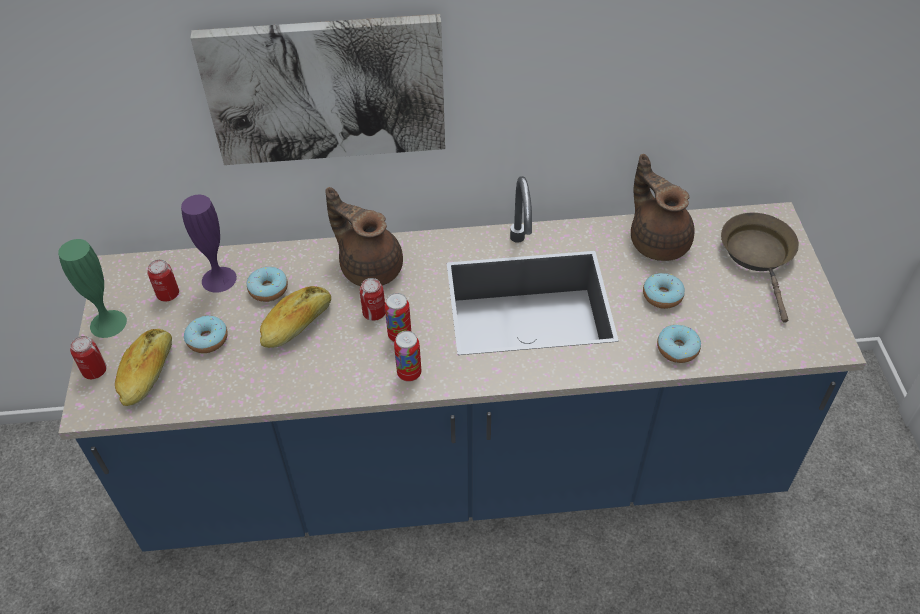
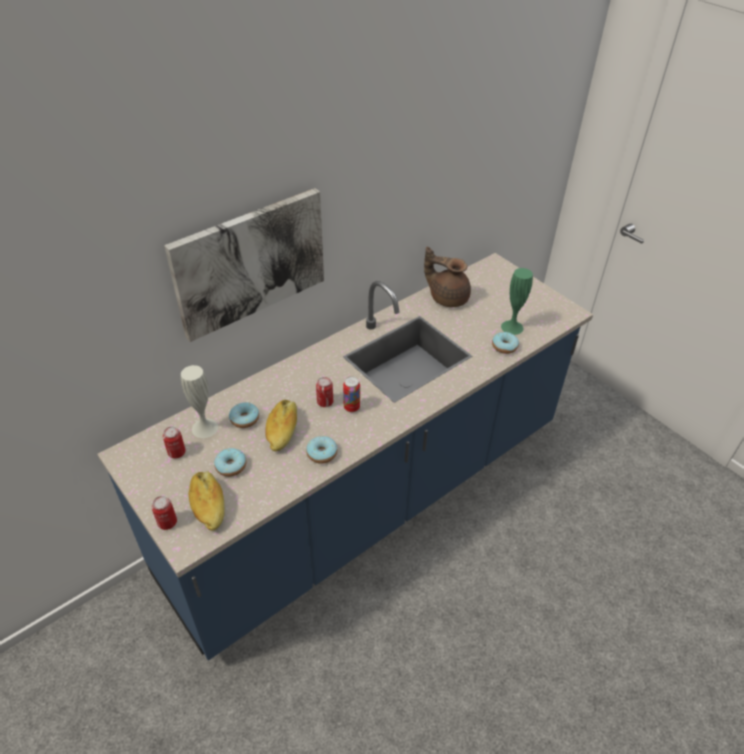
camera: 35 degrees left, 5 degrees down
(108, 323) = (149, 490): green vase -> green vase (512, 327)
(219, 279) = (205, 428): purple vase -> white vase
(369, 267) = (298, 378): brown teapot -> none
(409, 373) = (376, 425): can -> none
(662, 296) = (474, 324): donut -> donut (322, 453)
(758, 256) = (503, 285): brown frying pan -> none

